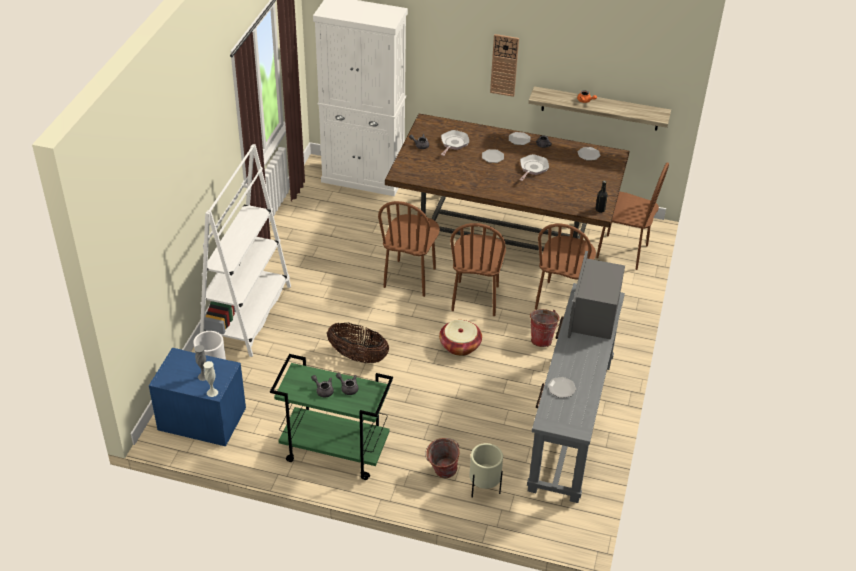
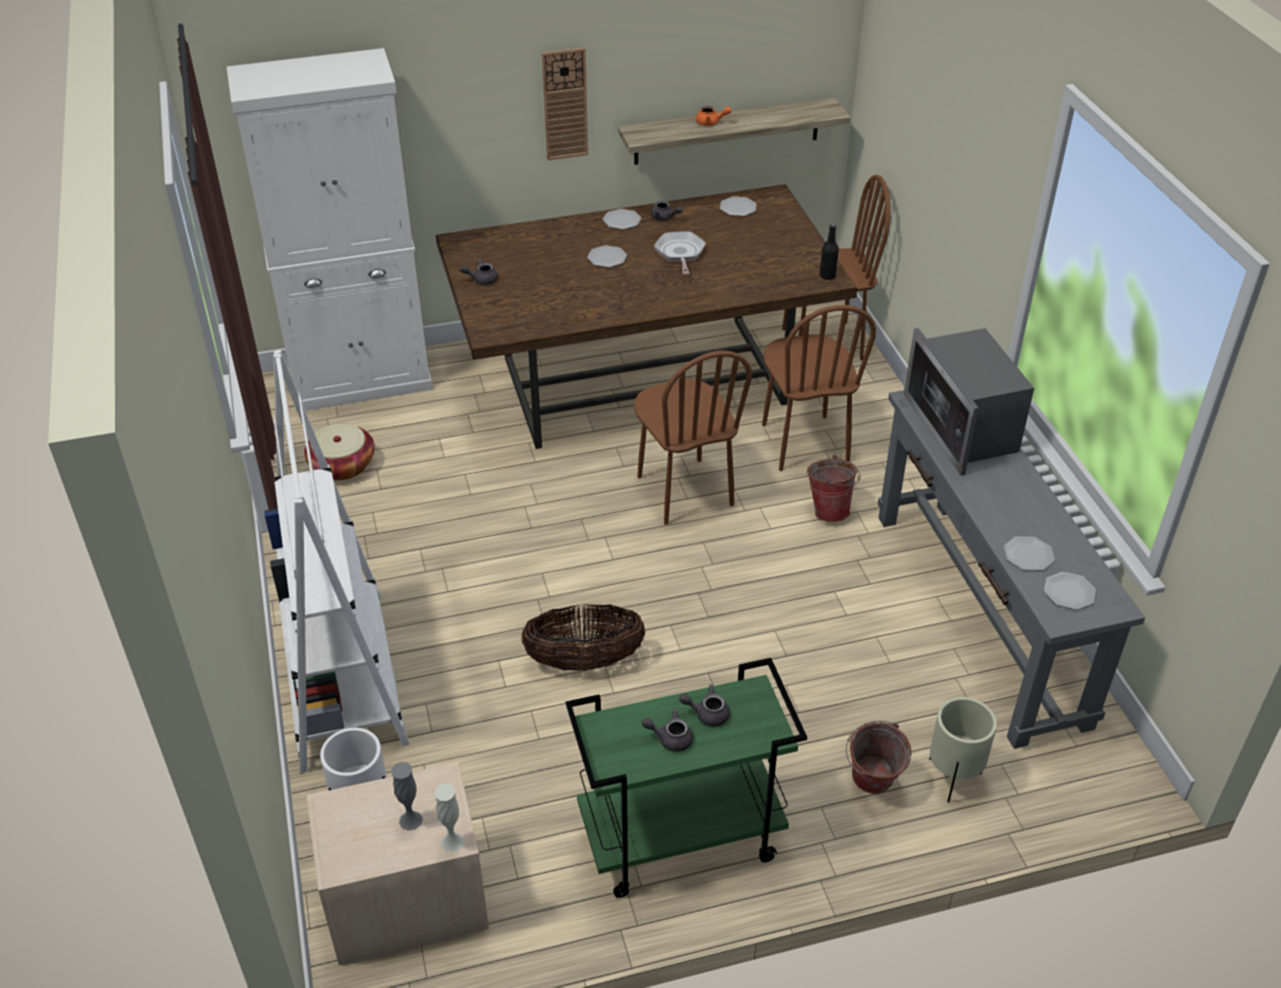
camera: 30 degrees left, 0 degrees up
(201, 418) = (405, 900): blue nightstand -> beige nightstand
(410, 278) = (561, 502): brown chair -> none
(453, 144) = (531, 260): frying pan -> none
(460, 346) = (723, 572): basket -> basket (342, 465)
(563, 413) = (1068, 592): none -> plate

